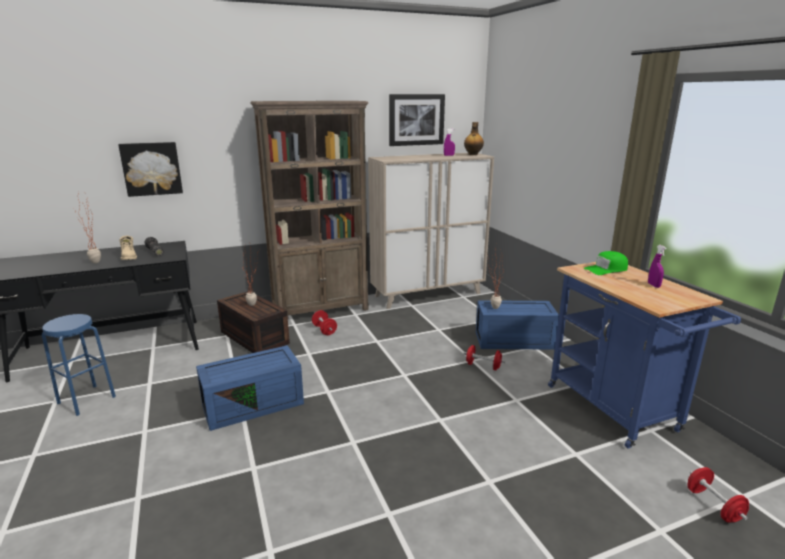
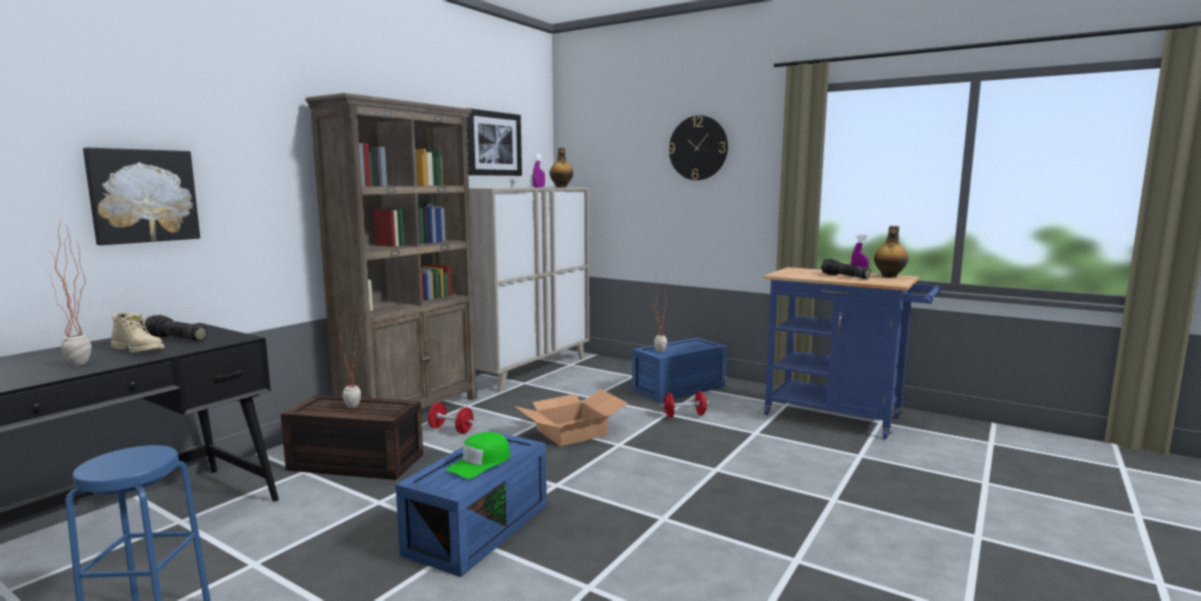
camera: 35 degrees left, 10 degrees down
(389, 354) = (572, 431): none -> cardboard box
(573, 130) = (698, 148): none -> wall clock
(606, 269) = (802, 272): green cap -> green cap (480, 463)
(633, 284) = (844, 276): none -> flashlight
(684, 293) = (889, 276): none -> bottle
(713, 505) = (986, 454): red dumbbell -> none

